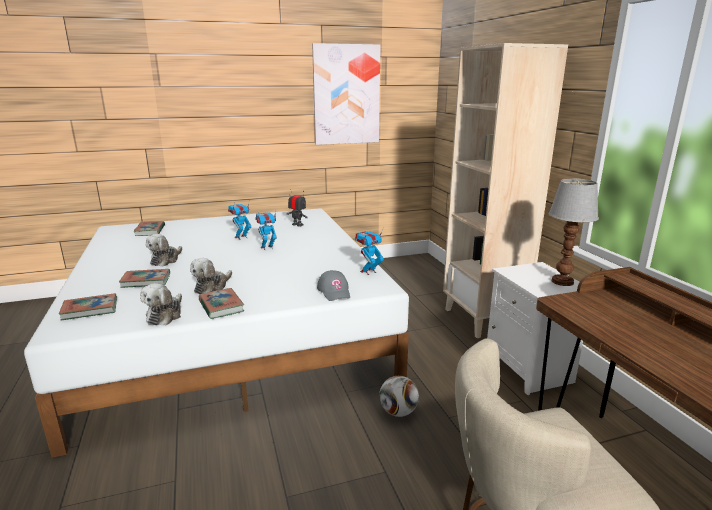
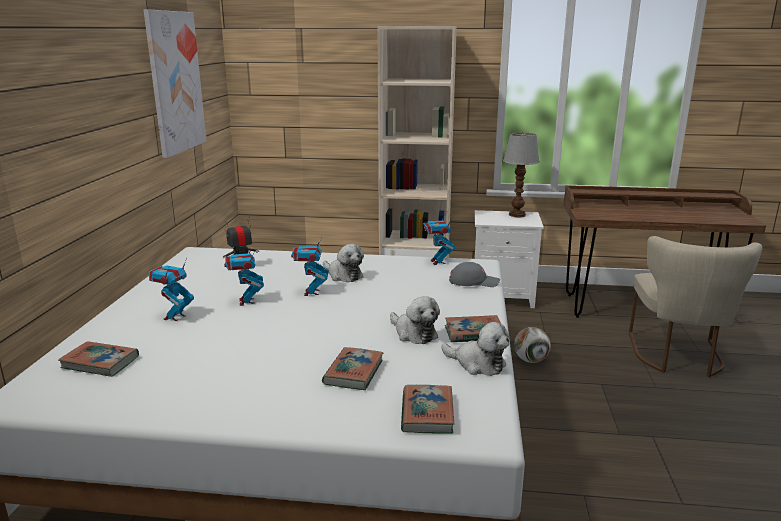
camera: 65 degrees left, 0 degrees up
(166, 260) = (280, 355): plush toy -> plush toy (343, 275)
(210, 229) = (175, 317): none -> toy robot

